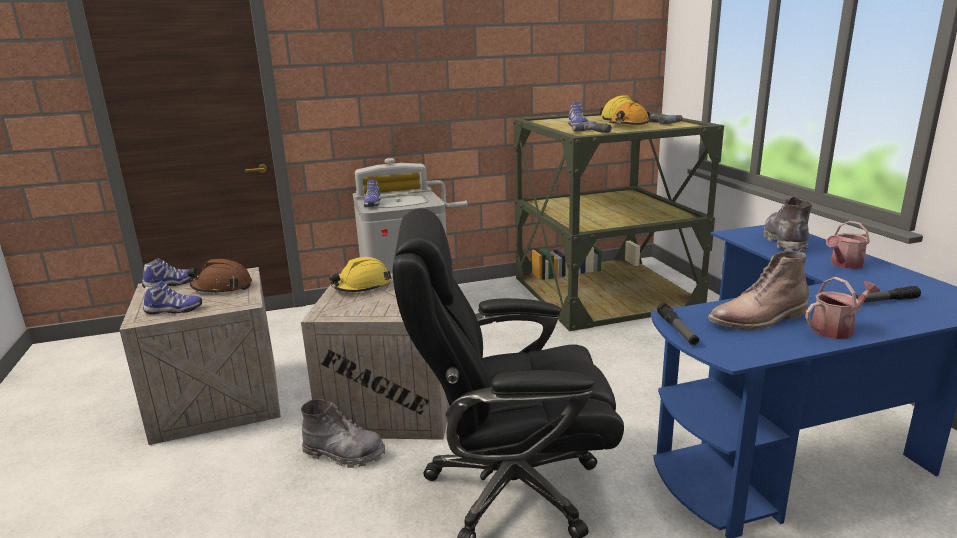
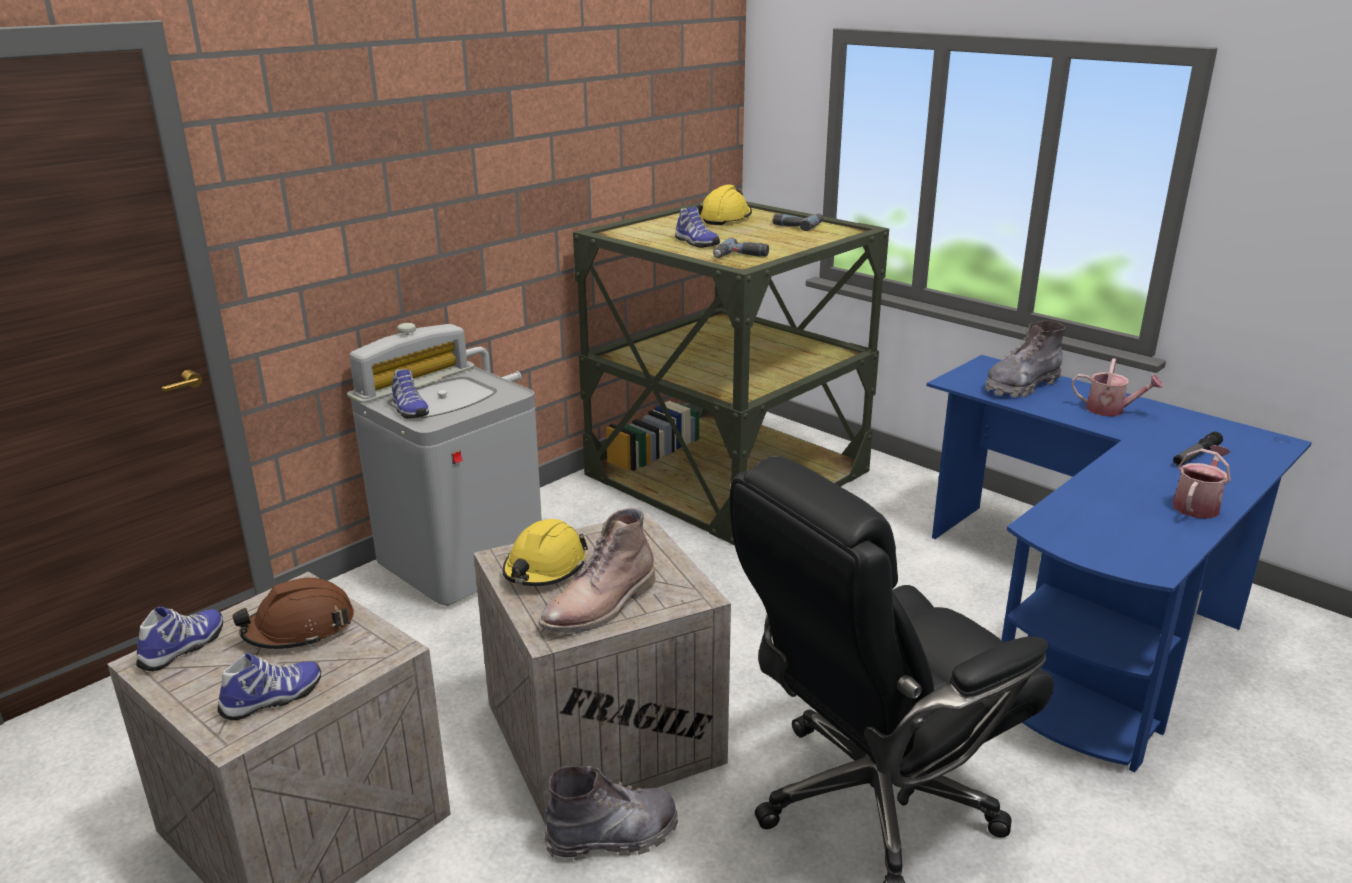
camera: 30 degrees left, 5 degrees up
(629, 125) = (766, 236): orange hard hat -> none
(677, 330) = (1063, 546): flashlight -> none
(758, 320) = (1120, 510): brown boot -> brown boot (600, 607)
(785, 242) = (1021, 386): grey boot -> grey boot turned 105 degrees counterclockwise
(844, 264) = (1111, 410): watering can -> watering can turned 90 degrees counterclockwise

